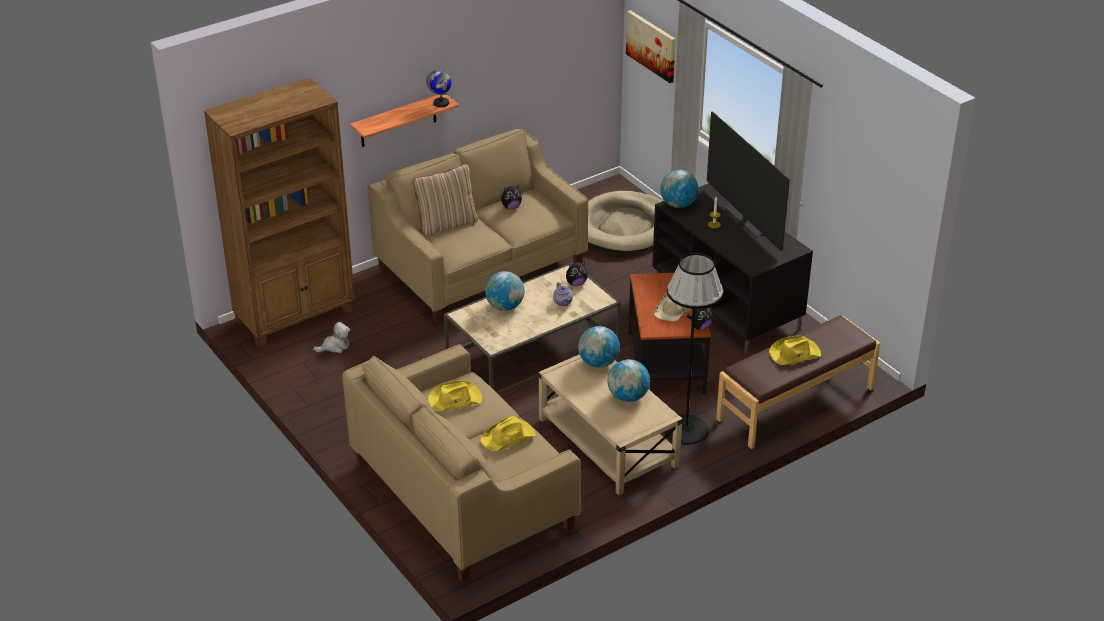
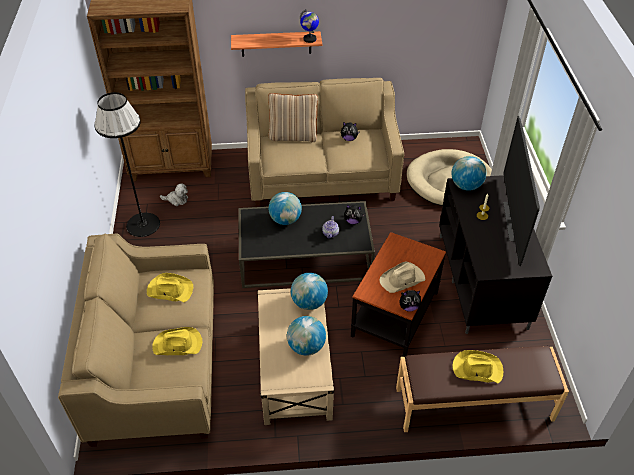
camera: 30 degrees right, 10 degrees up
(532, 348) = (305, 257): beige coffee table -> black coffee table
(652, 45) = (513, 40): picture -> none
(685, 429) = (364, 386): black floor lamp -> black floor lamp (143, 224)

